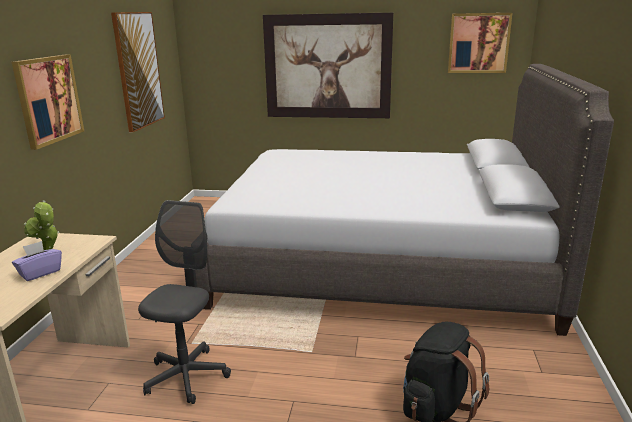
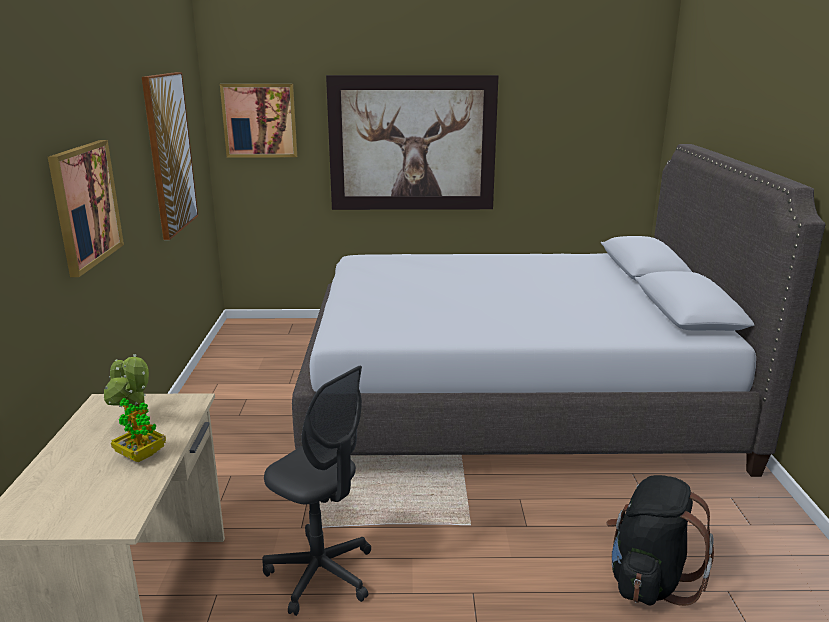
camera: 10 degrees left, 0 degrees up
(40, 273) = (140, 455): purple tissue box -> potted plant
(186, 376) = (321, 574): grey office chair -> grey office chair turned 120 degrees clockwise
(478, 43) = (603, 114): picture -> picture (259, 120)

